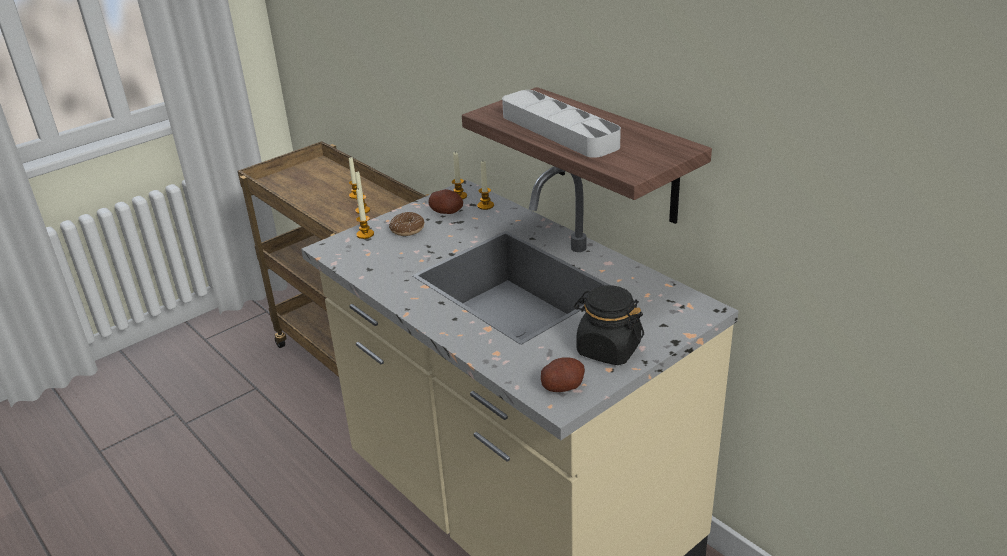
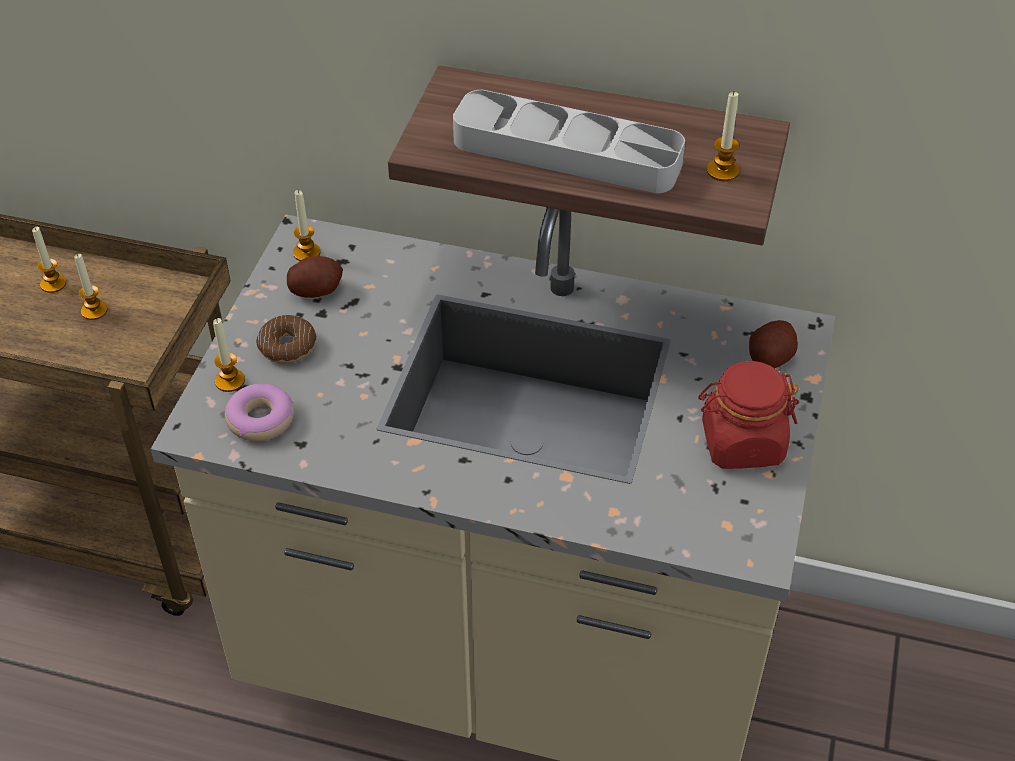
camera: 35 degrees left, 15 degrees up
(362, 253) = (261, 419): none -> donut
(485, 205) = (364, 257): candle -> candle (722, 171)
(562, 386) = (739, 526): potato -> potato (770, 358)
(608, 349) = (741, 443): black jar -> red jar

